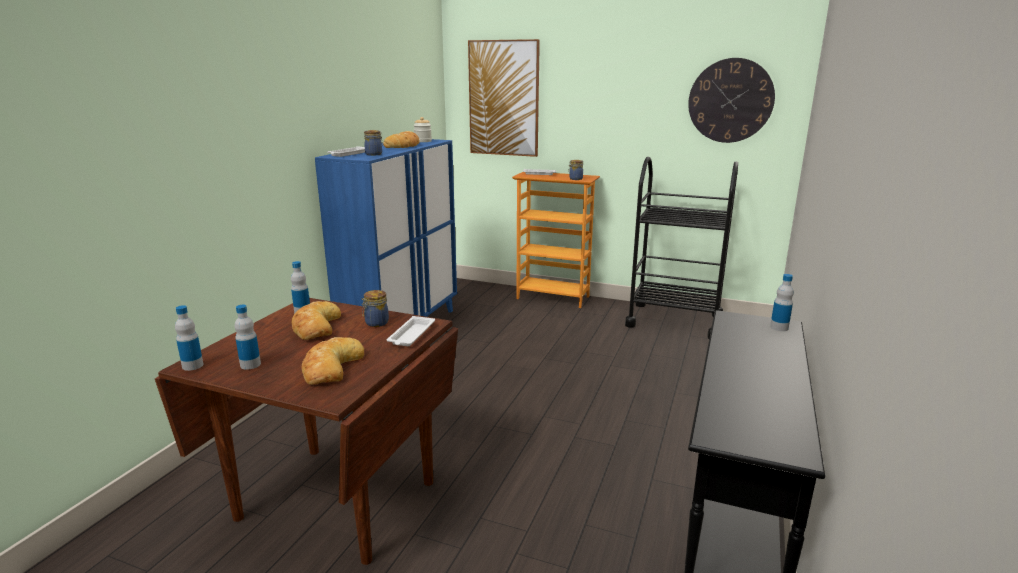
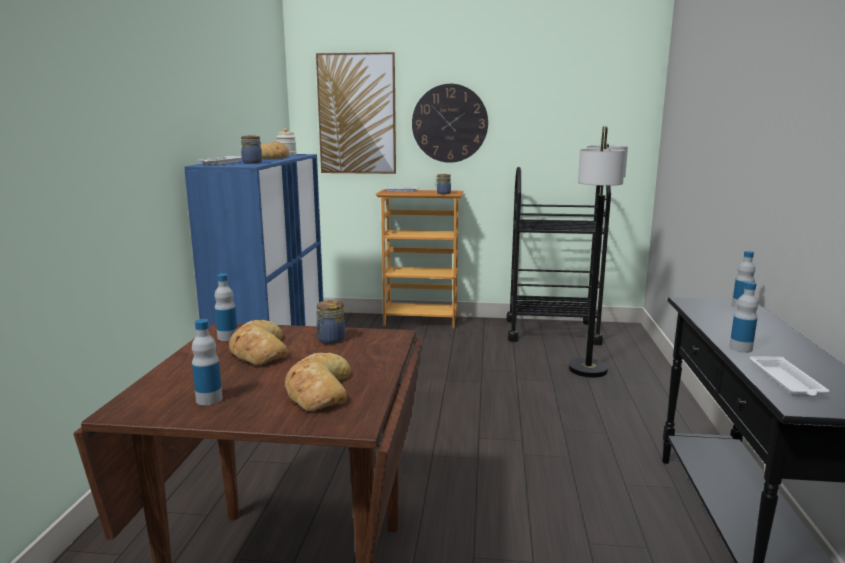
camera: 15 degrees left, 5 degrees down
(192, 366) = (128, 409): bottle -> bottle (740, 348)
(411, 335) = (384, 348): white tray -> white tray (786, 382)
(686, 363) = (588, 369): none -> floor lamp
(730, 101) = (589, 111): wall clock -> wall clock (449, 123)

